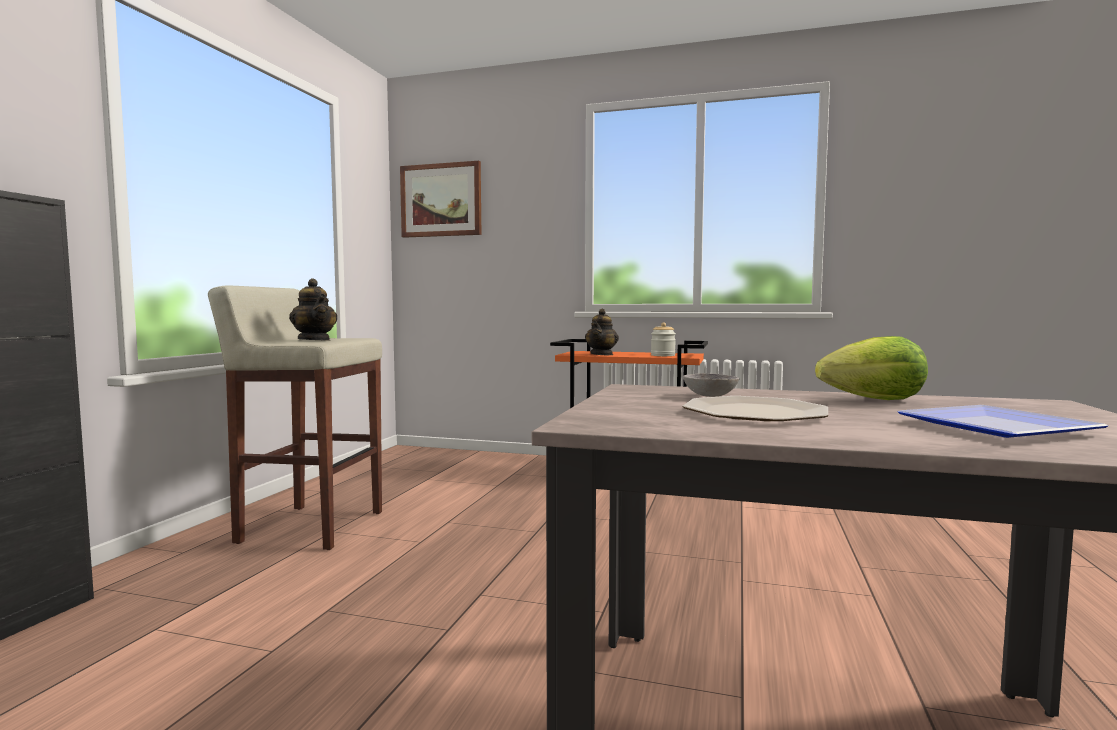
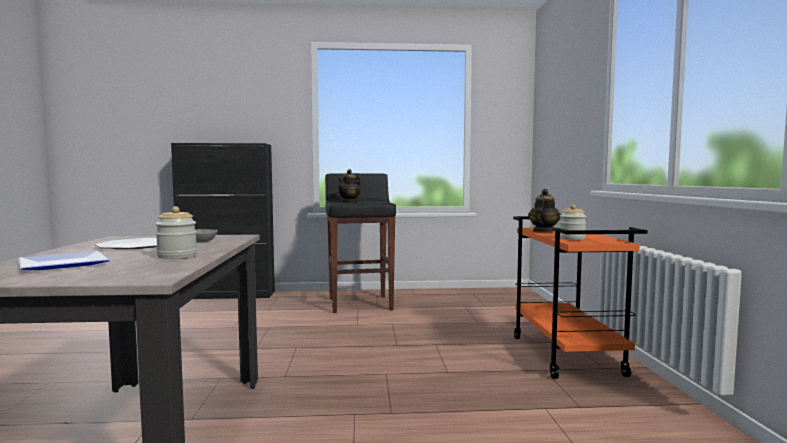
camera: 70 degrees right, 0 degrees up
(310, 527) = (360, 304): beige stool -> black stool
(441, 200) = (548, 98): picture -> none
(602, 354) = (543, 231): teapot -> teapot turned 120 degrees clockwise
(875, 400) = (177, 256): lettuce -> jar

